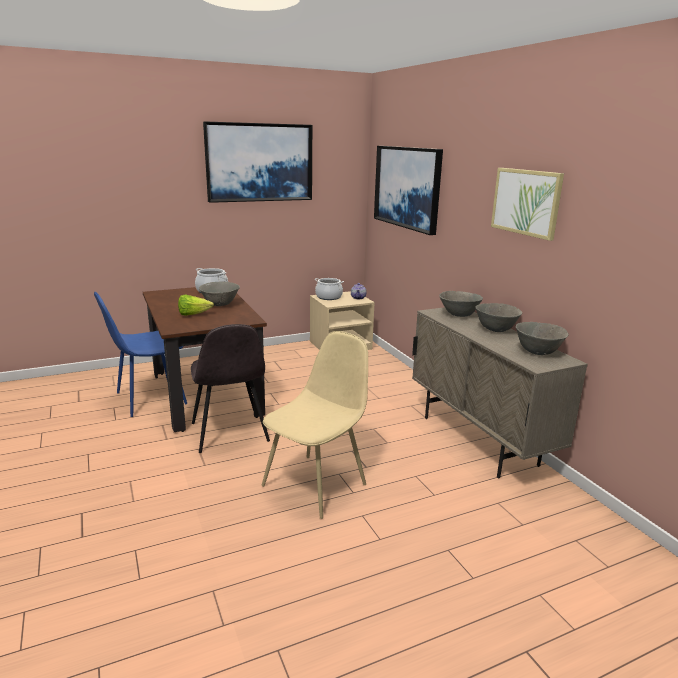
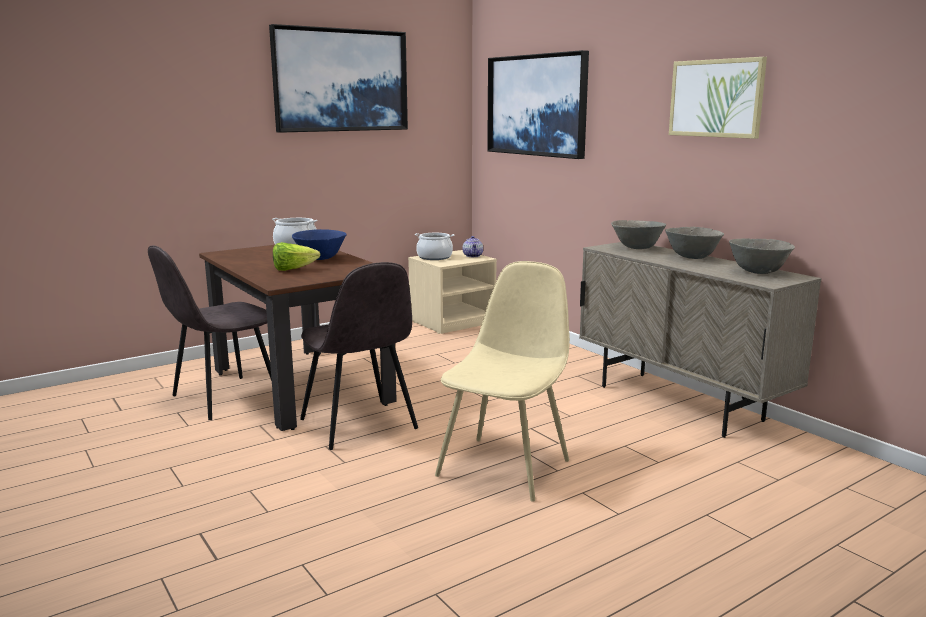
camera: 10 degrees left, 5 degrees down
(149, 399) = (223, 398): blue chair -> grey chair
(220, 304) = (320, 259): grey bowl -> blue bowl

